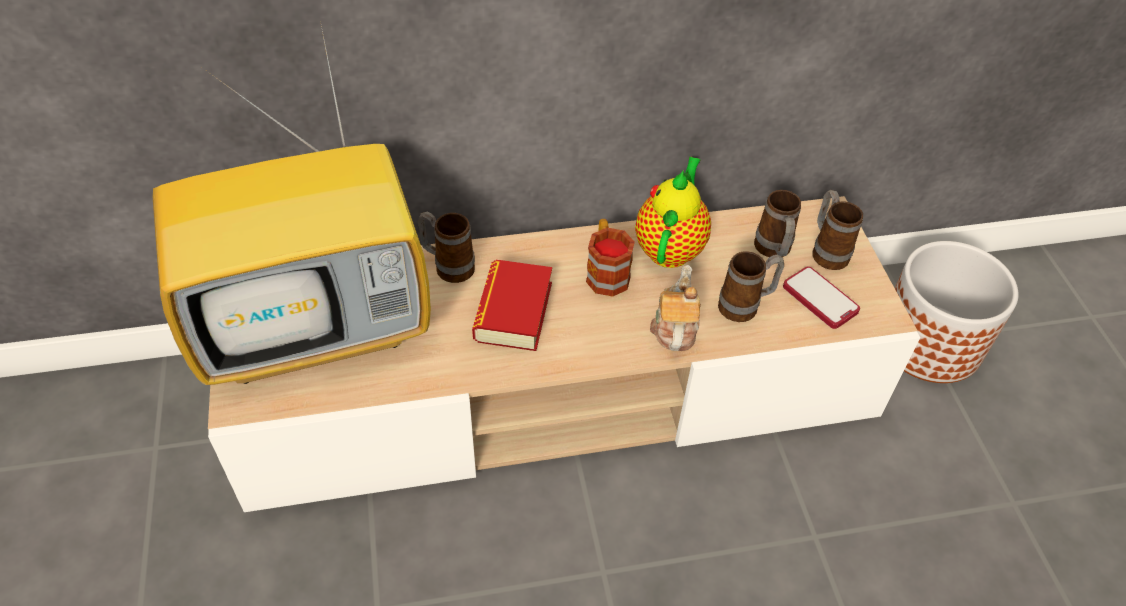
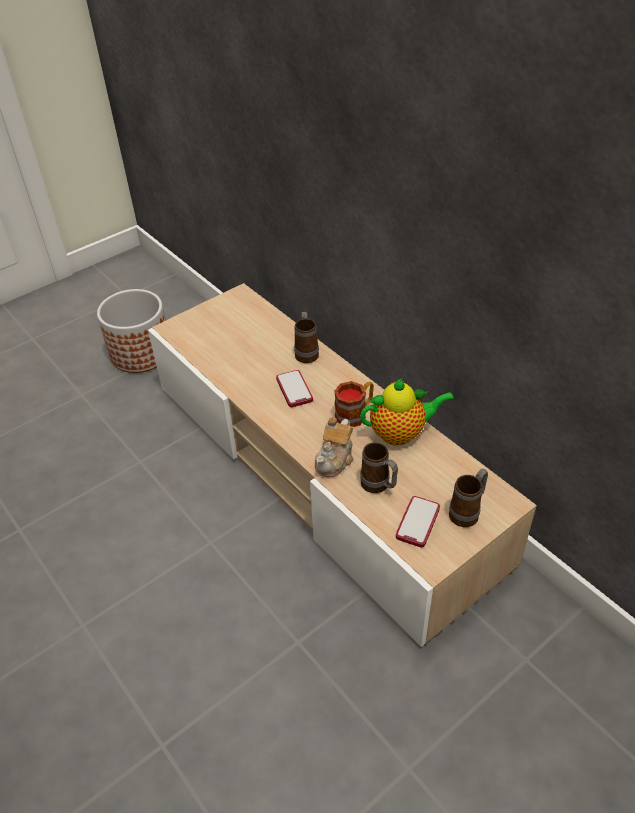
camera: 65 degrees right, 5 degrees down
(319, 326) = (232, 329): television -> none
(513, 311) = (294, 389): book -> phone
(674, 327) = (335, 459): teapot -> teapot turned 135 degrees clockwise
(773, 252) = (441, 484): mug -> none
(928, 342) = (525, 662): planter -> planter (141, 353)

